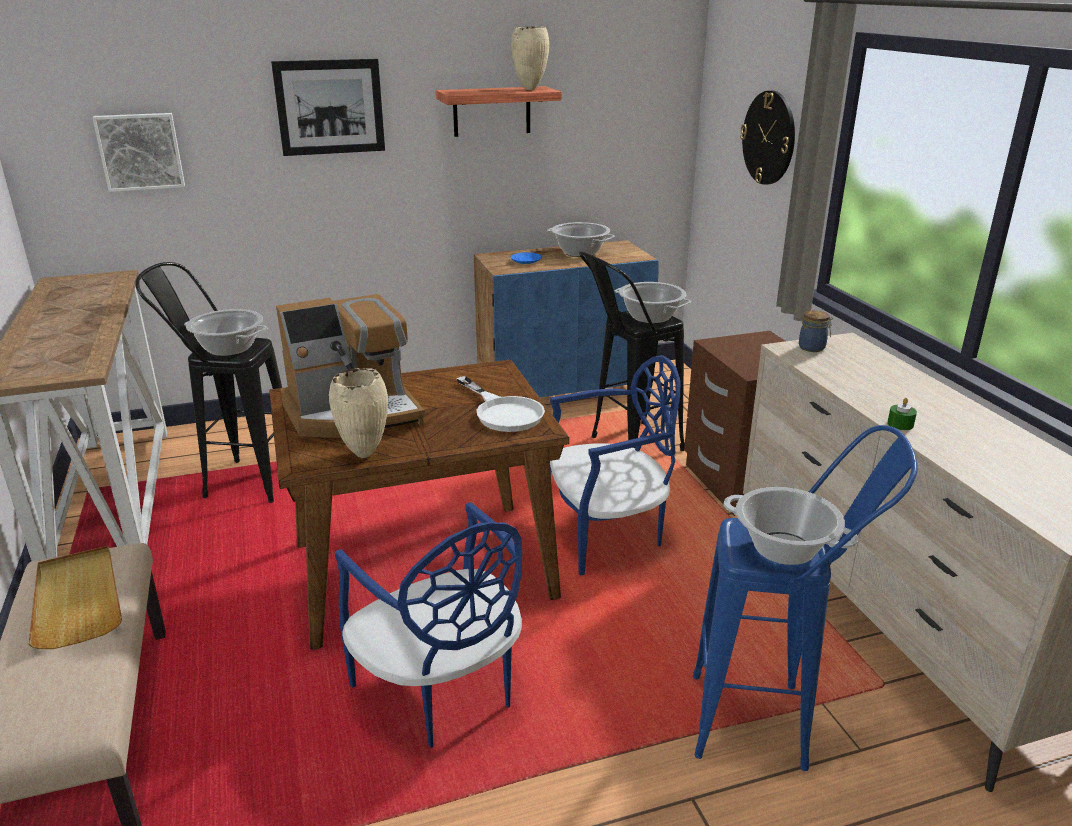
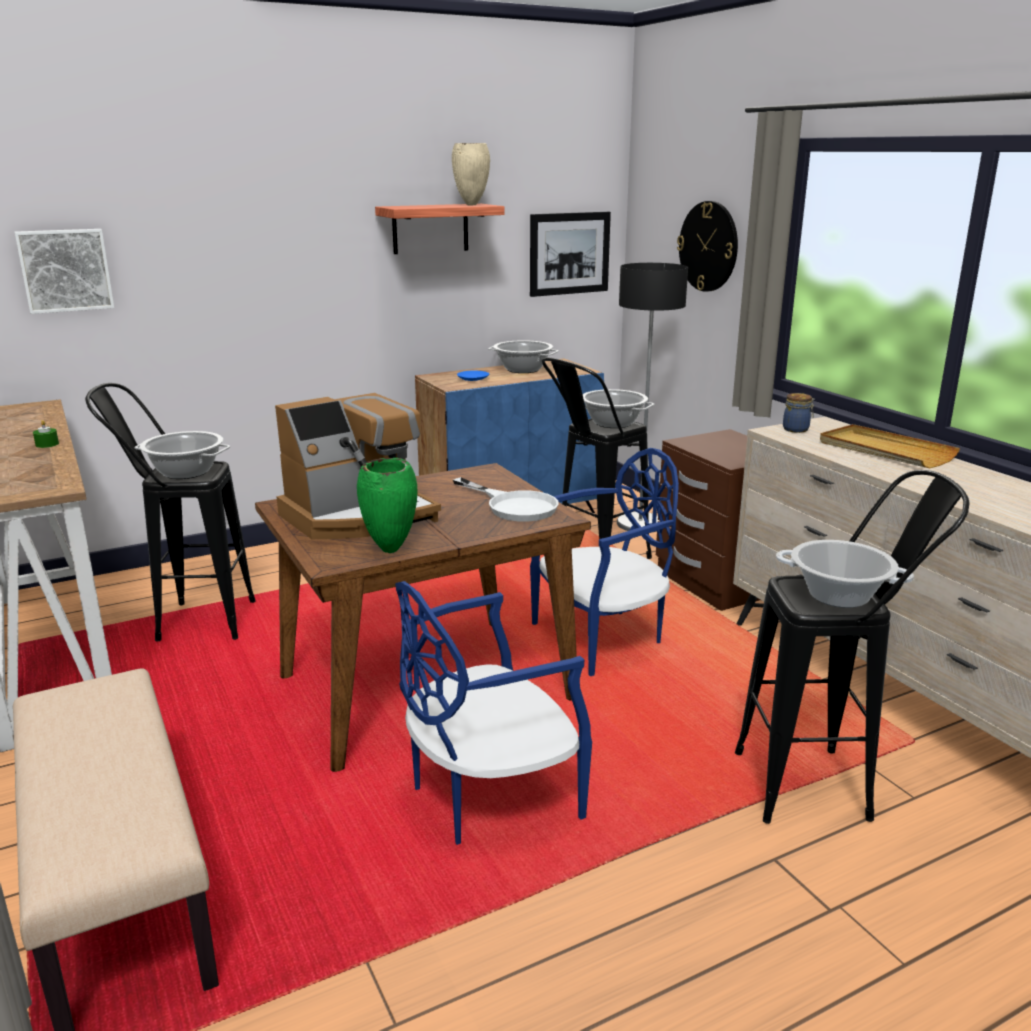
camera: 10 degrees left, 5 degrees down
(77, 600) = (96, 725): beige tray -> beige tray (885, 451)
(330, 107) = (268, 223): picture -> picture (569, 253)
(364, 455) = (391, 550): beige vase -> green vase
(441, 693) = (488, 796): blue chair -> blue chair turned 105 degrees clockwise
(687, 411) = (640, 523): none -> floor lamp
(770, 723) = (823, 785): blue stool -> black stool
(900, 424) = (909, 481): green candle -> green candle (47, 444)

